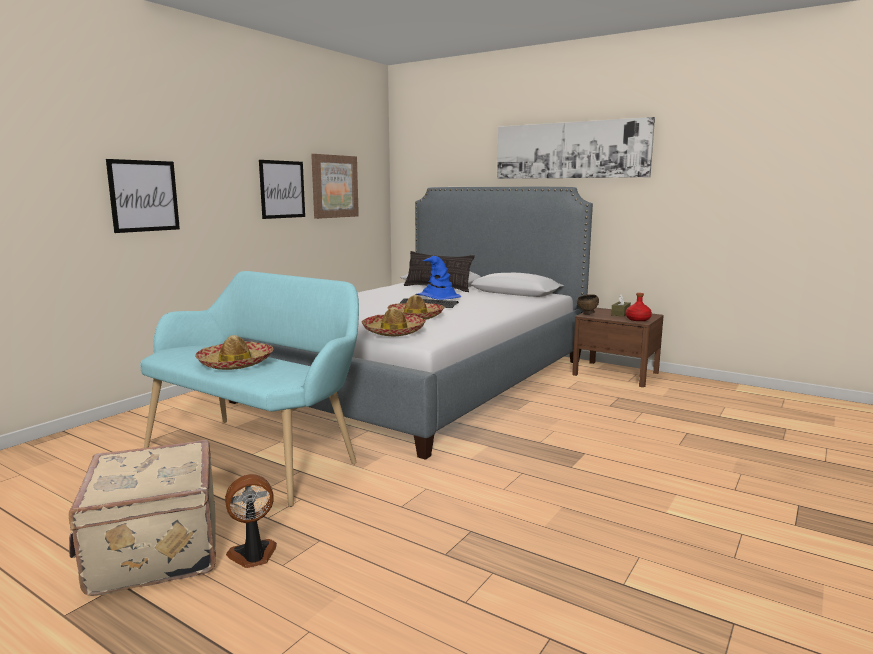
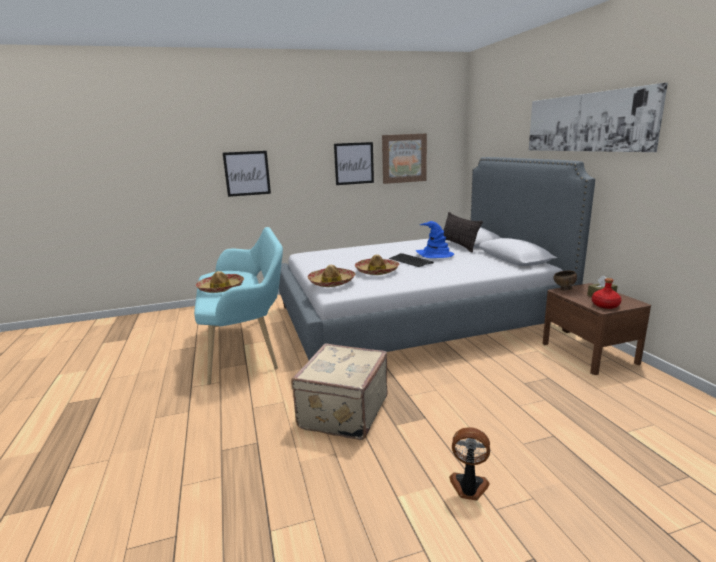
camera: 40 degrees right, 5 degrees up
(152, 551) = (130, 385): beige suitcase -> beige suitcase (342, 412)
(253, 556) = (154, 406): fan -> fan (468, 487)

